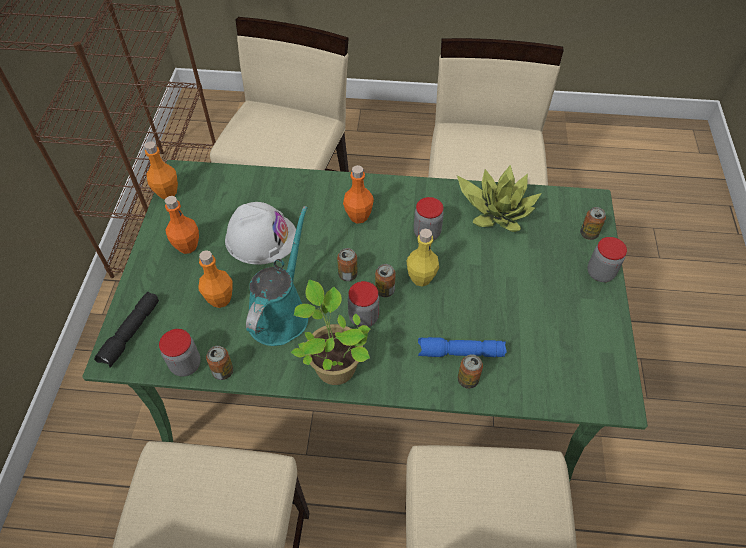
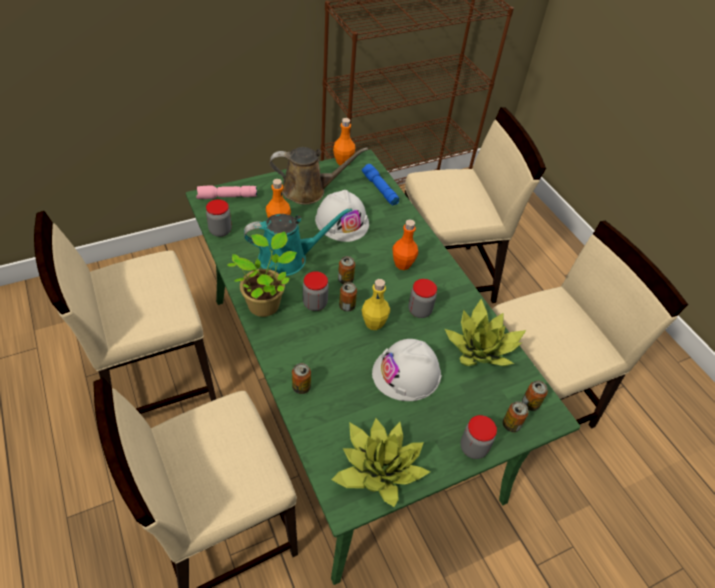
camera: 55 degrees right, 5 degrees down
(131, 334) = (226, 197): black flashlight -> pink flashlight
(187, 246) = (308, 190): orange bottle -> brown watering can
(223, 371) = (226, 250): can -> can (530, 404)
(459, 353) = (322, 373): blue flashlight -> blue flashlight (379, 189)
(497, 281) = (407, 373): none -> white hard hat
(592, 357) = (378, 469): none -> potted plant

